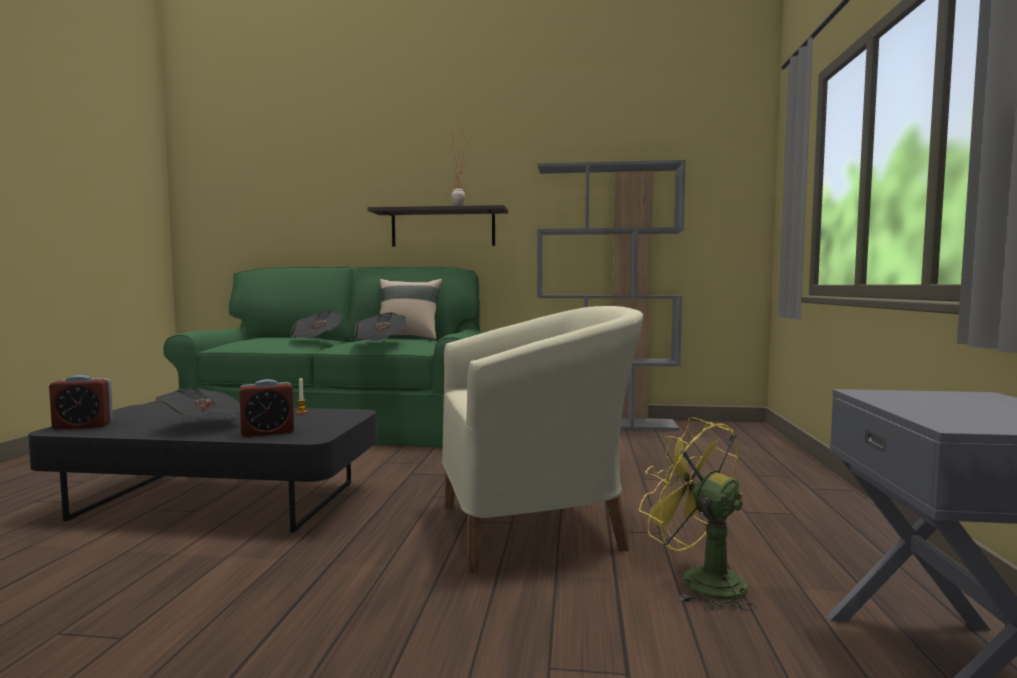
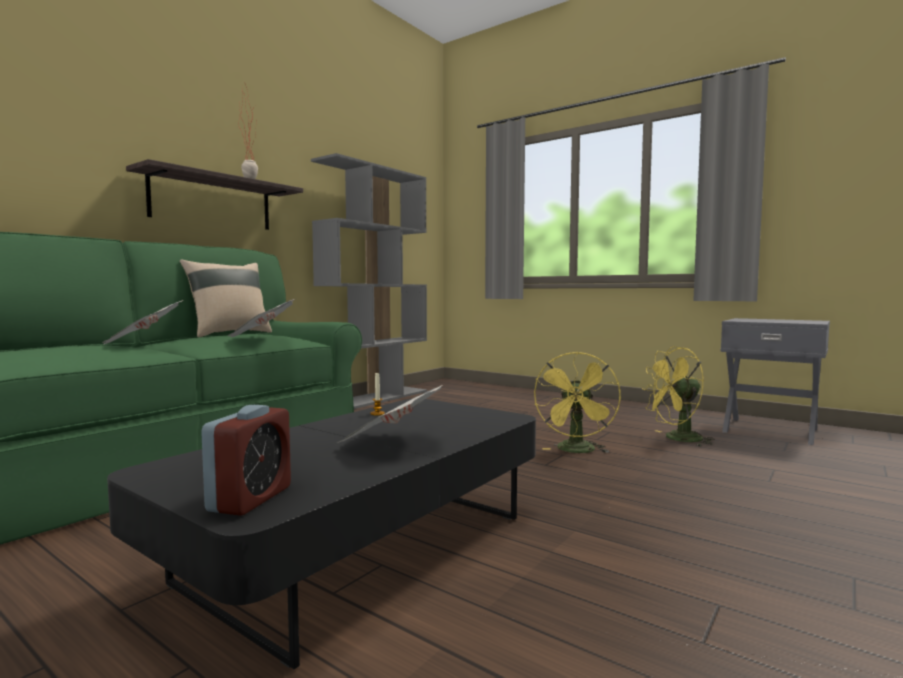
camera: 60 degrees left, 0 degrees up
(267, 432) = (466, 426): alarm clock -> none
(536, 527) = (577, 451): beige armchair -> yellow fan

